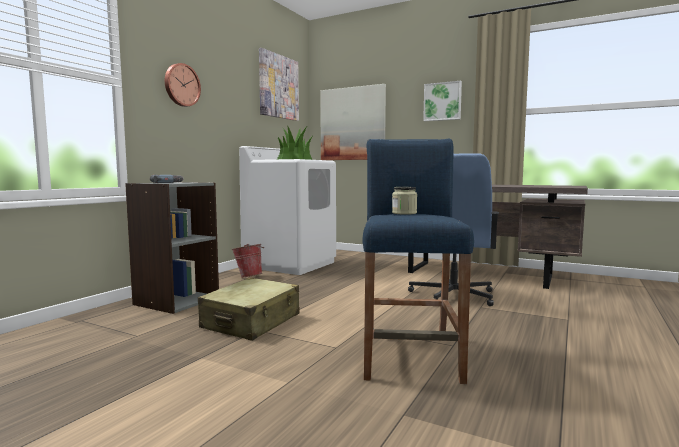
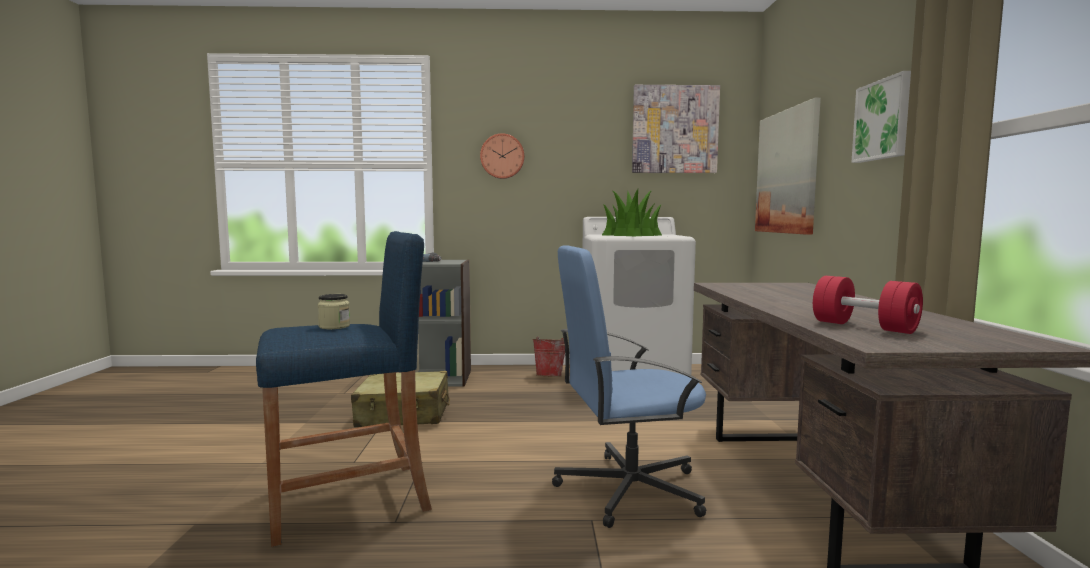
camera: 60 degrees right, 0 degrees up
(538, 186) = (864, 327): none -> red dumbbell

